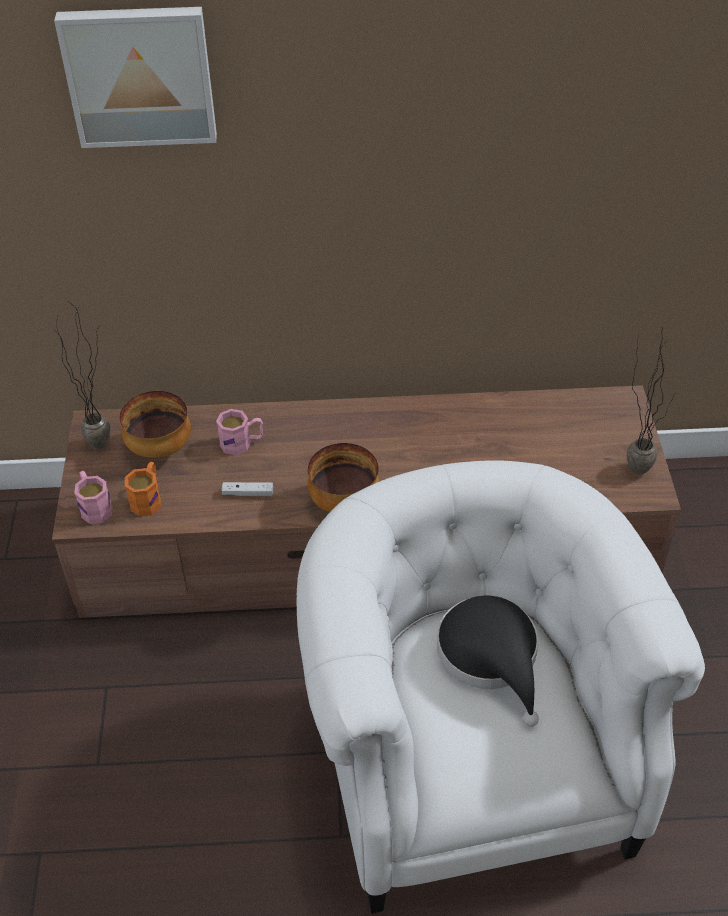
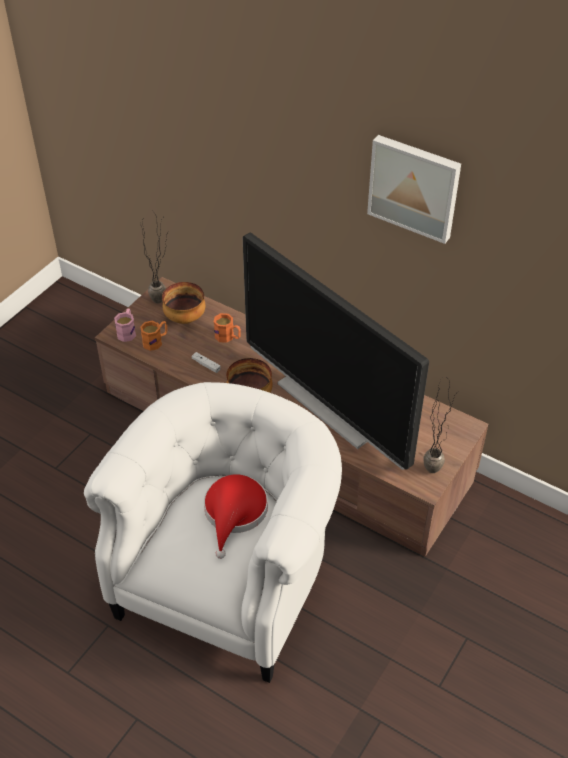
camera: 35 degrees right, 0 degrees up
(140, 75) = (215, 99): picture -> picture (414, 187)
(242, 443) = (228, 337): pink mug -> orange mug
(452, 461) = (329, 406): none -> television
(491, 656) = (234, 513): black hat -> red hat

